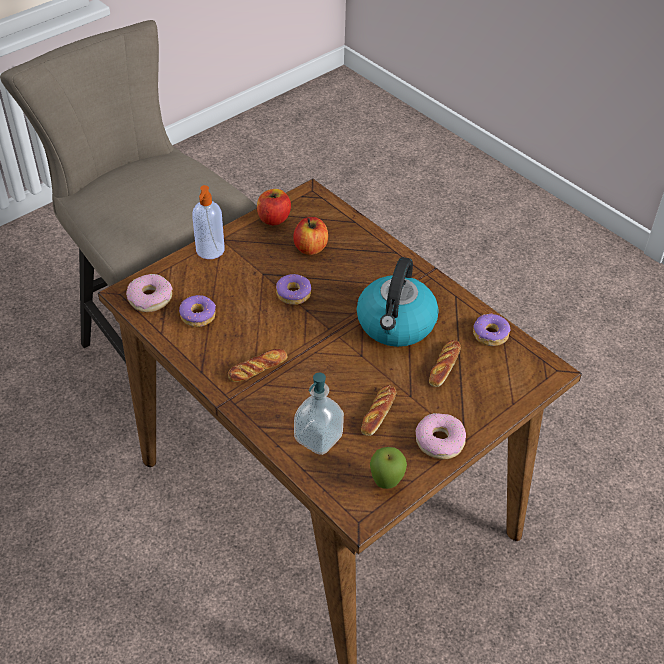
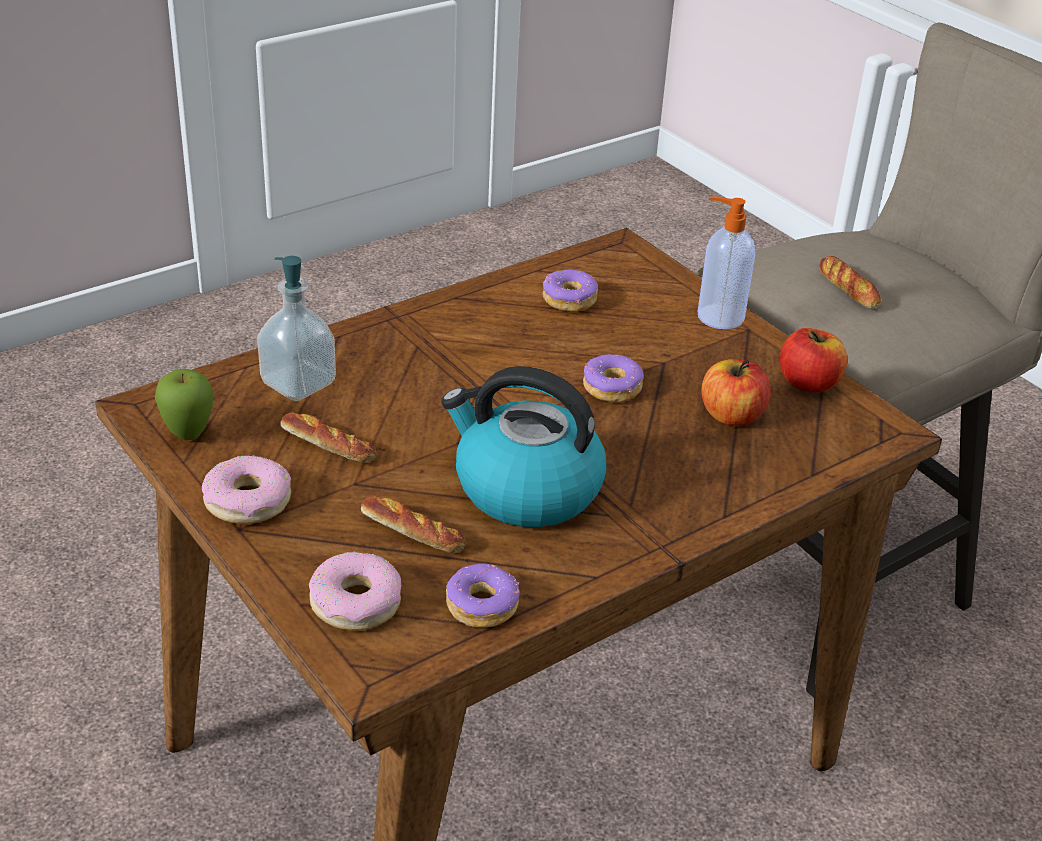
camera: 95 degrees right, 10 degrees down
(150, 298) = (610, 264): donut -> donut (355, 602)
(257, 368) = (451, 342): bread -> bread (848, 288)

